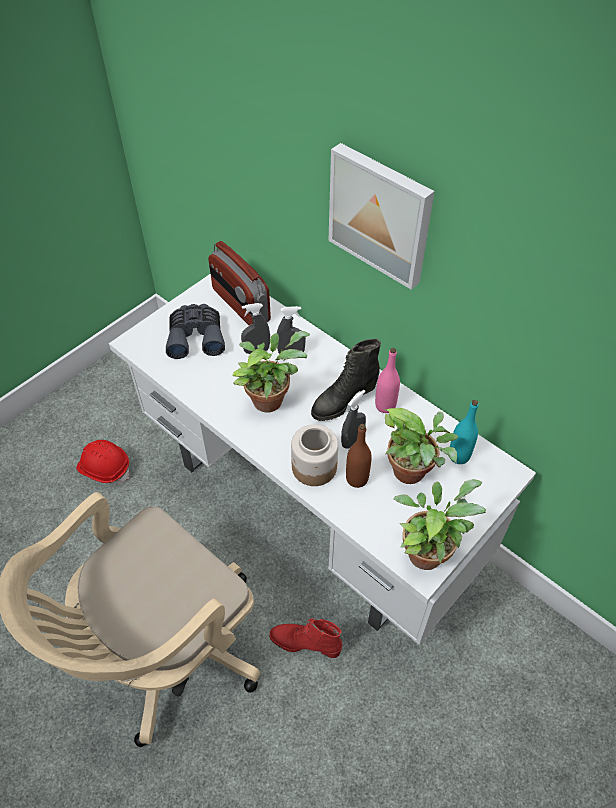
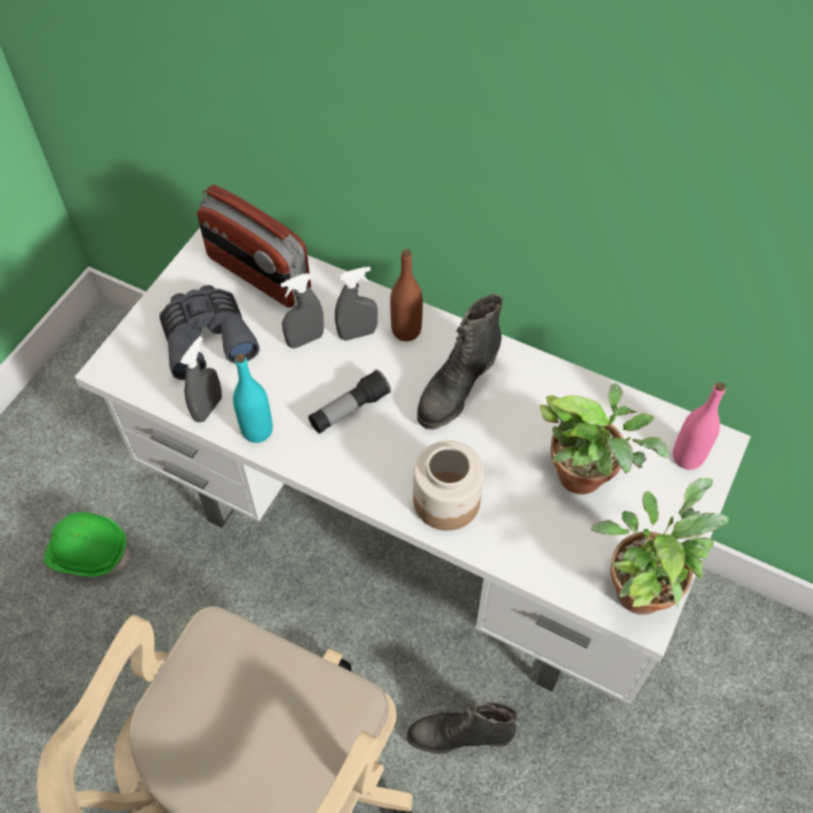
camera: 15 degrees left, 5 degrees up
(104, 468) = (88, 552): red hard hat -> green hard hat
(270, 398) = (349, 410): potted plant -> flashlight
(305, 643) = (459, 735): red boot -> black boot
(352, 440) = (487, 447): grey spray bottle -> grey spray bottle (208, 408)
(357, 479) = (512, 503): brown bottle -> brown bottle (406, 330)
(381, 214) = (483, 114): picture -> none
(385, 405) = (517, 384): pink bottle -> pink bottle (687, 457)
(459, 456) = (641, 436): turquoise bottle -> turquoise bottle (257, 430)

